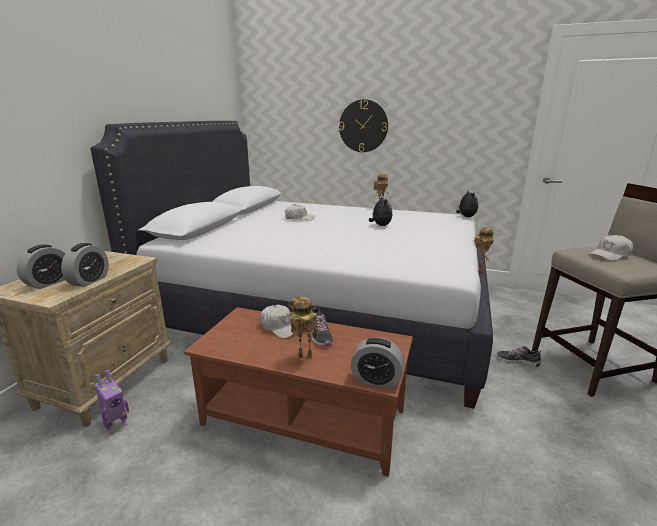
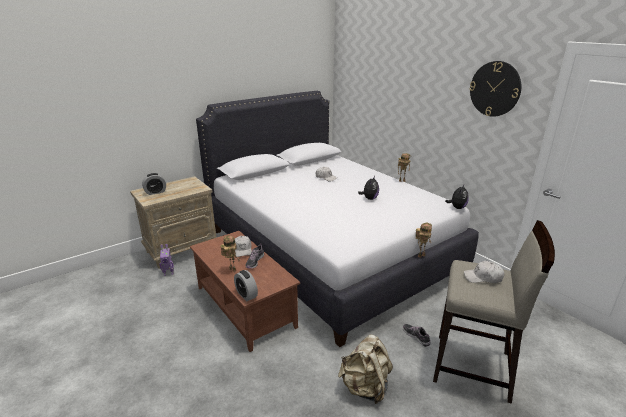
camera: 35 degrees right, 5 degrees up
(89, 281) = (170, 196): alarm clock -> none
(363, 126) = (407, 108): wall clock -> wall clock (495, 89)
(557, 439) = (365, 387): none -> beige backpack

